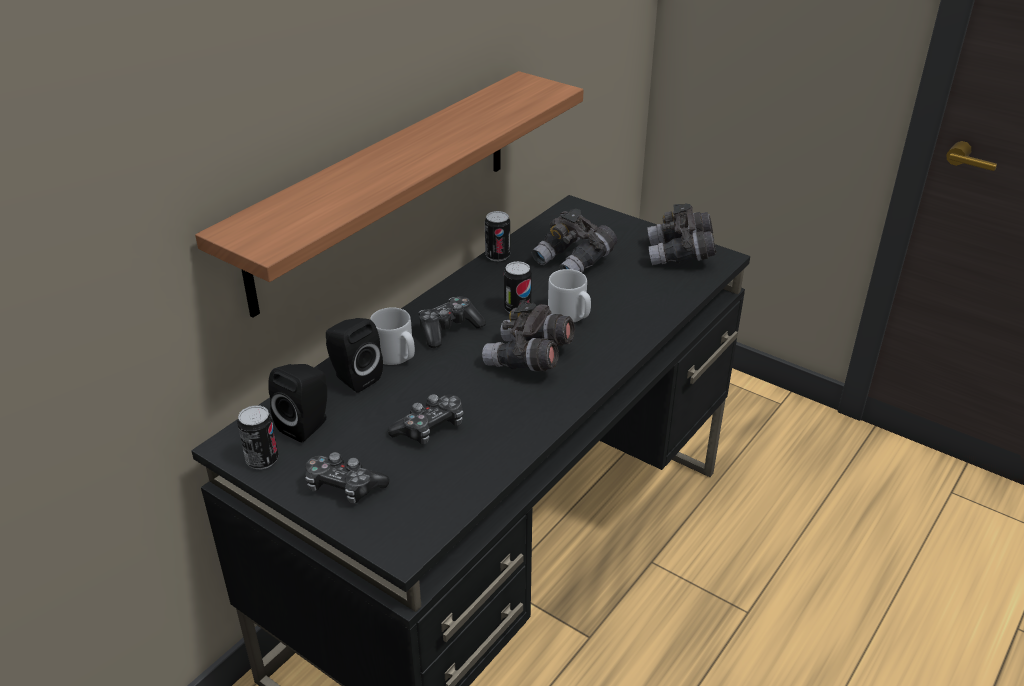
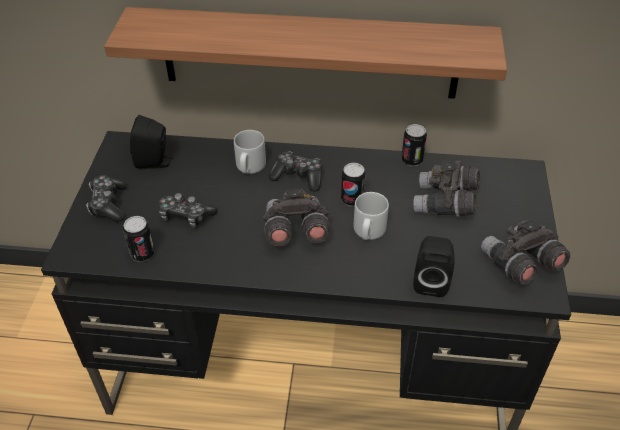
camera: 60 degrees right, 10 degrees up
(262, 460) = (113, 160): can -> can (143, 254)
(353, 378) = (213, 159): black speaker -> black speaker (430, 281)

